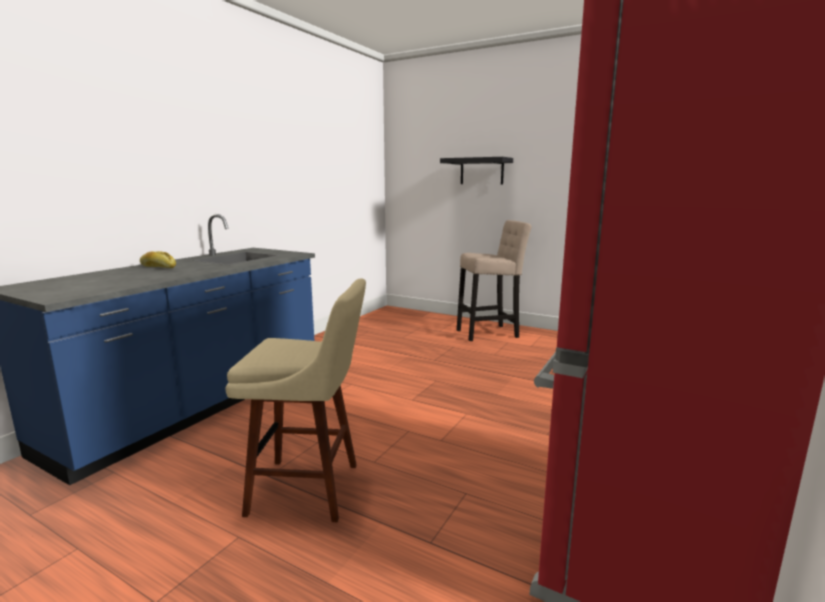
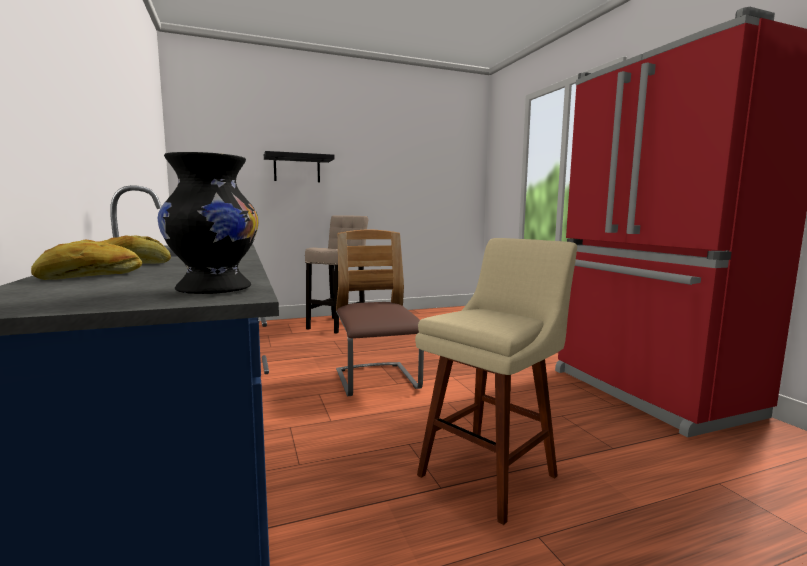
camera: 50 degrees left, 5 degrees down
(75, 292) = (214, 289): none -> black vase
(108, 274) = (91, 276): none -> bread
(403, 391) = (376, 381): none -> chair

